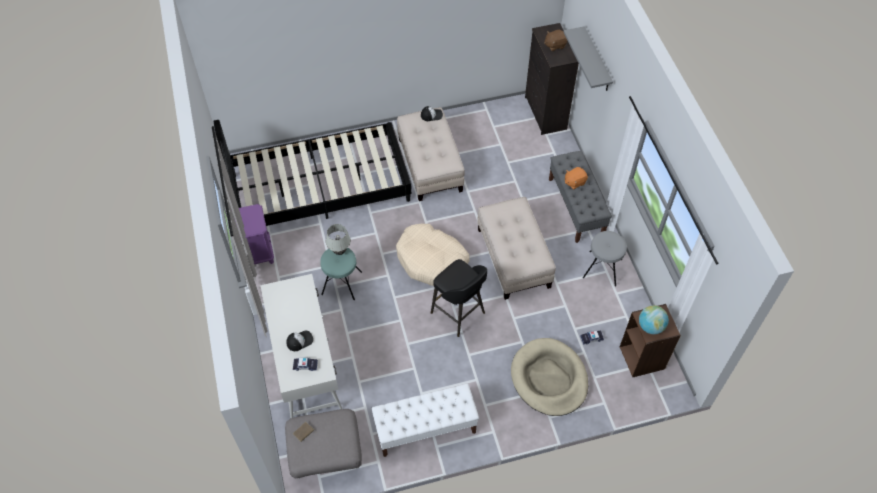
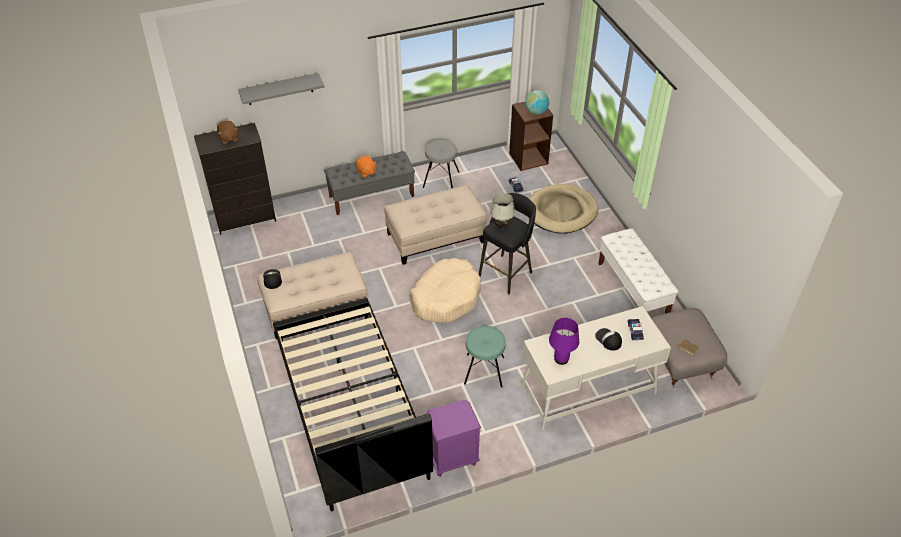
camera: 95 degrees left, 10 degrees down
(286, 299) = (561, 358): none -> purple table lamp
(340, 251) = (475, 339): white table lamp -> white table lamp (501, 226)

